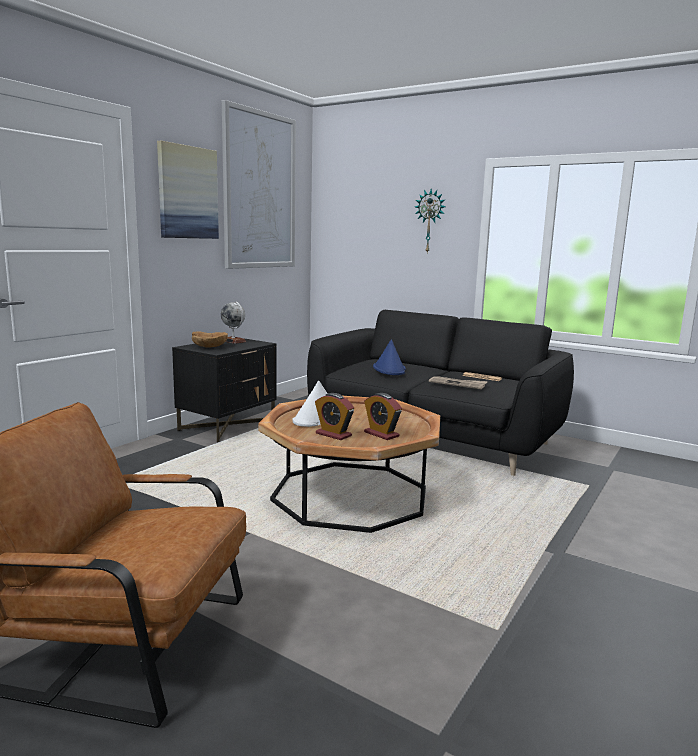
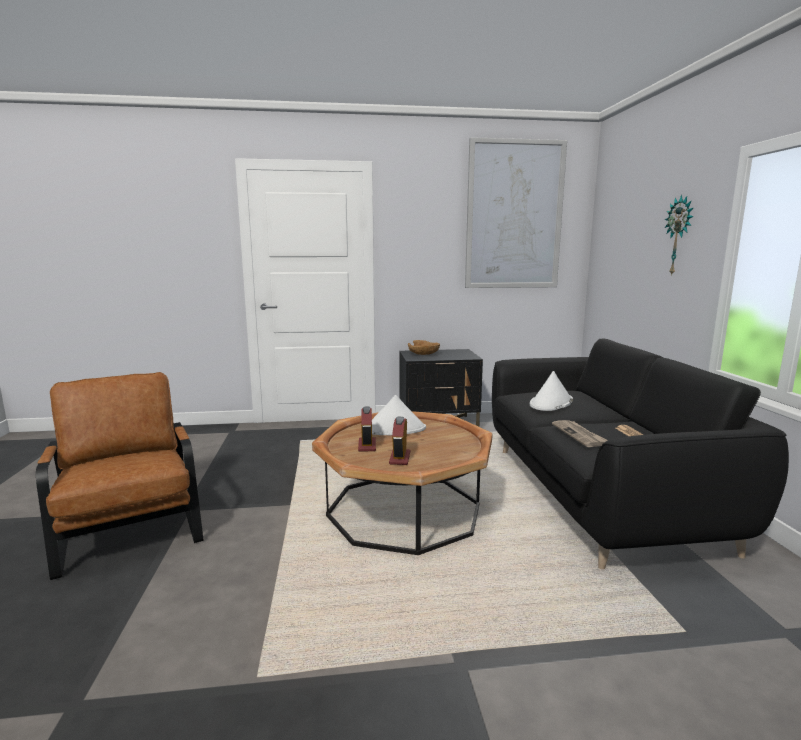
camera: 50 degrees right, 0 degrees up
(187, 192) = (426, 223): picture -> none
(233, 341) = (455, 352): globe -> none
(389, 369) = (551, 403): blue hat -> white hat

